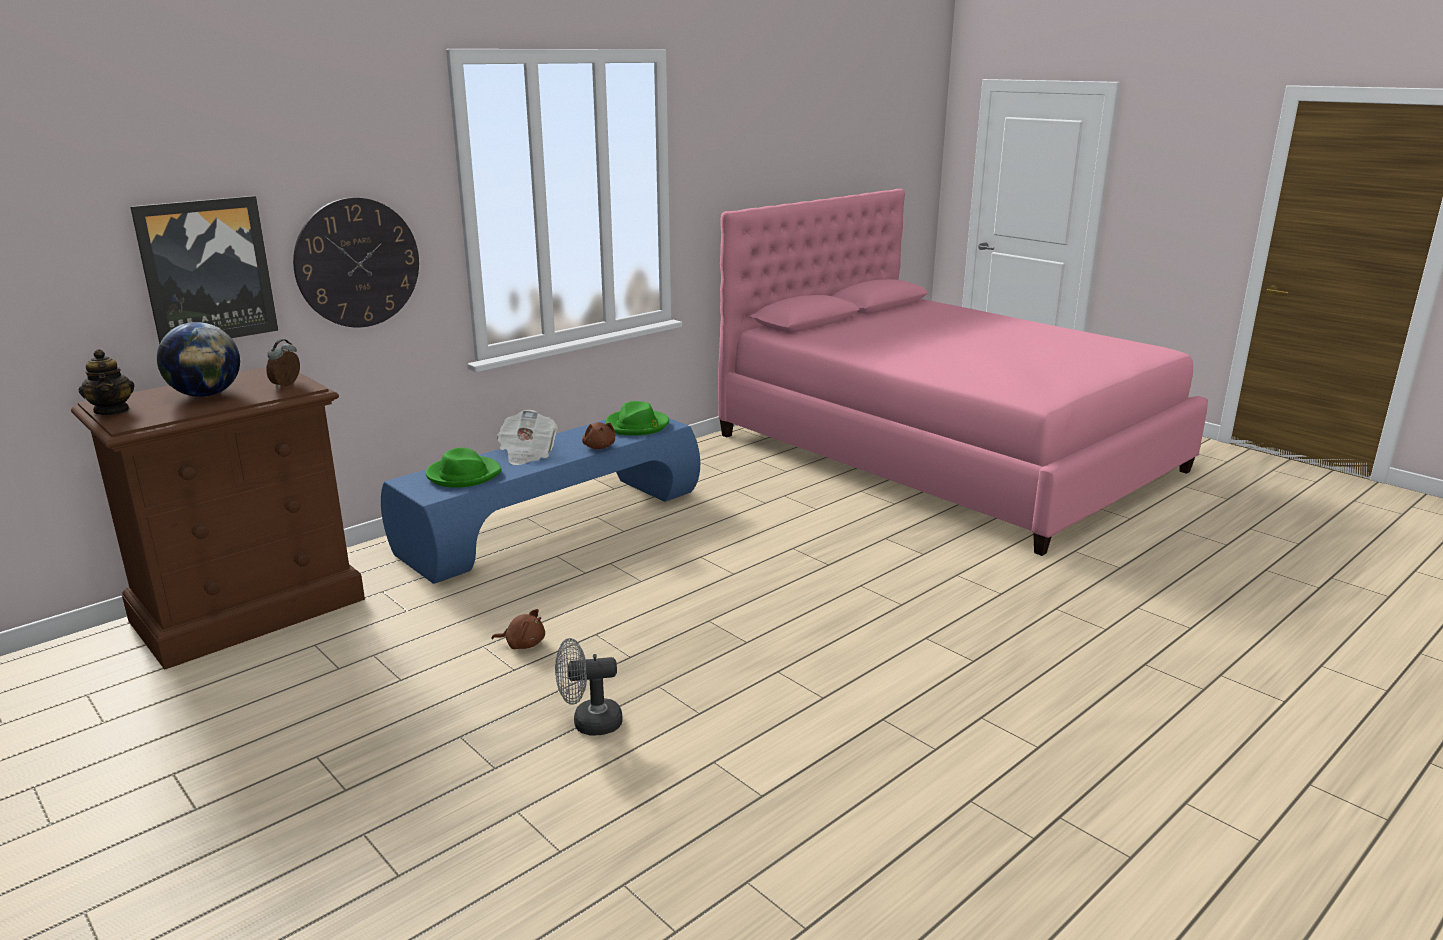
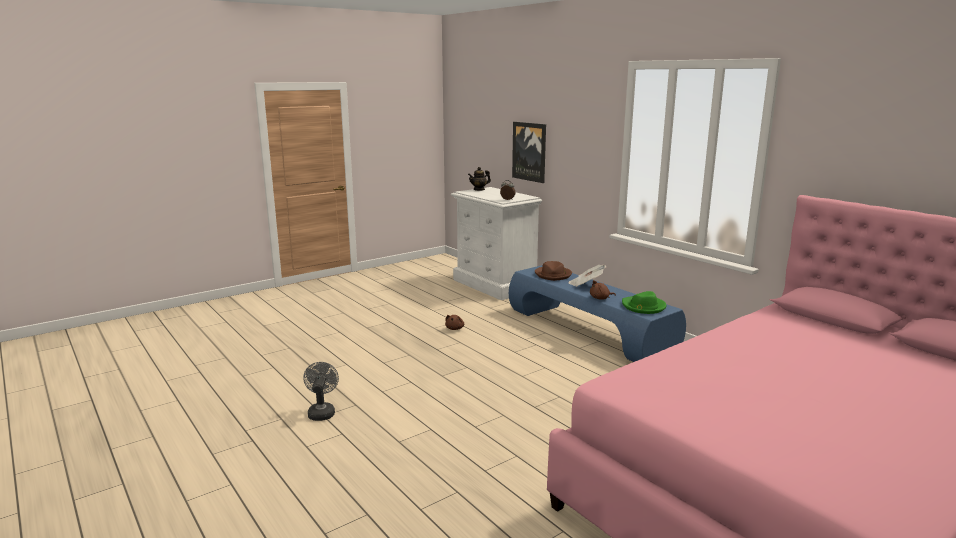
camera: 95 degrees right, 5 degrees down
(205, 395) = (496, 194): globe -> none
(249, 610) = (495, 285): brown dresser -> white dresser
(357, 263) = (575, 163): wall clock -> none
(463, 475) = (553, 275): green hat -> brown hat
(589, 723) = (387, 341): grey fan -> grey fan (322, 412)

